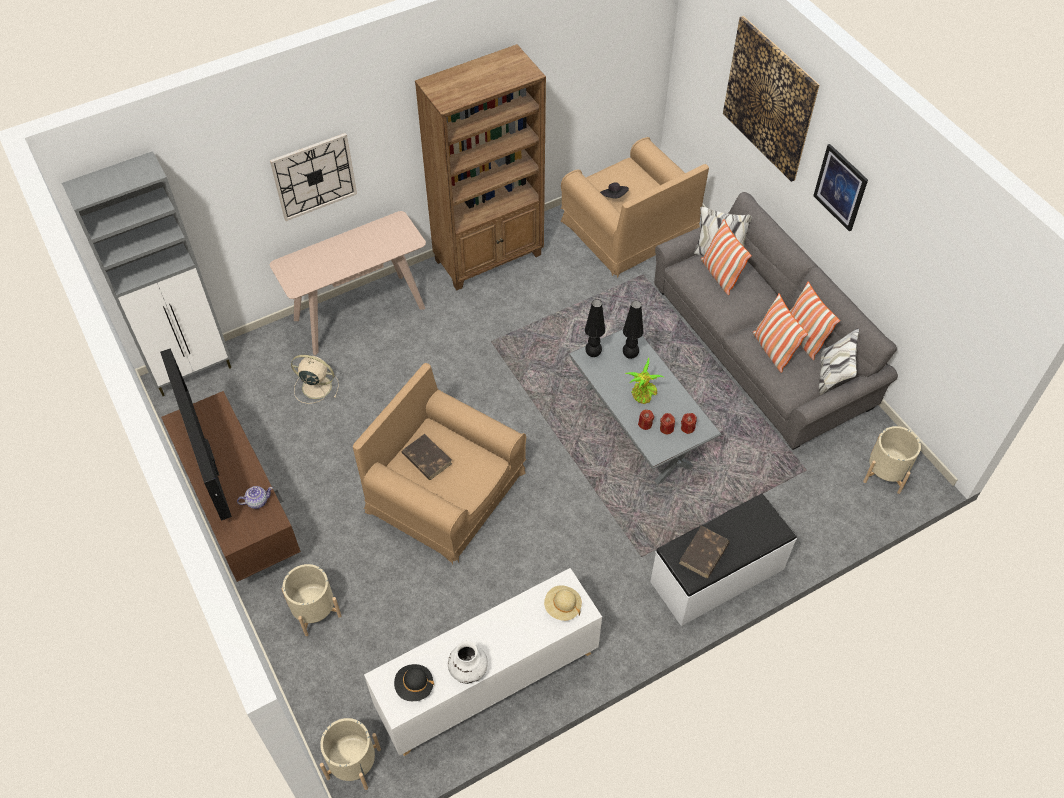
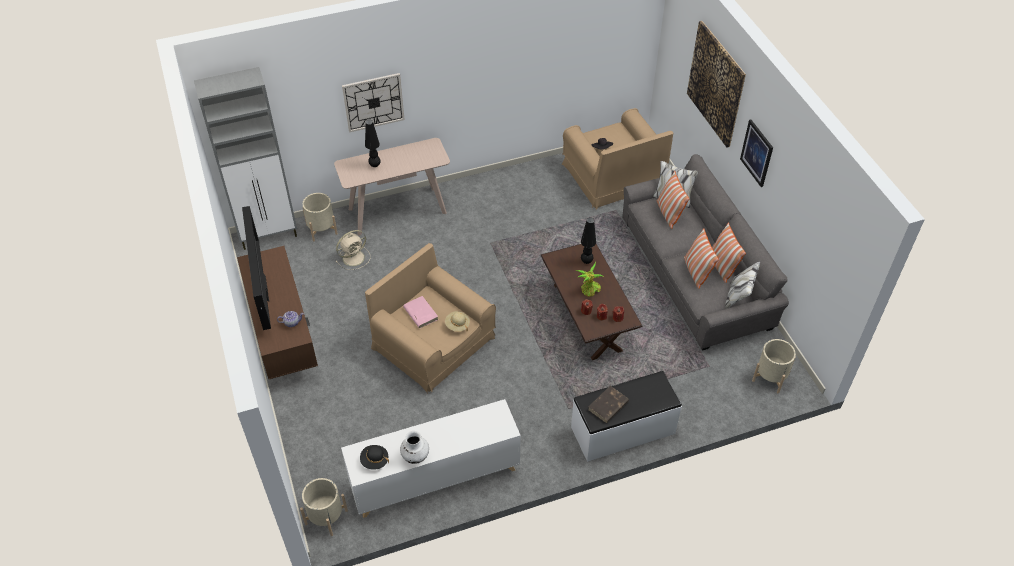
camera: 10 degrees right, 5 degrees down
(315, 386) = (354, 257): beige fan -> beige fan turned 120 degrees clockwise
(315, 611) = (321, 410): beige planter -> beige planter (321, 229)
(426, 458) = (420, 313): brown book -> pink book
(489, 257) = (502, 183): brown bookcase -> none
(562, 607) = (493, 424): beige hat -> beige hat (457, 325)
(593, 354) = (559, 257): black table lamp -> black table lamp (375, 165)
(638, 426) = (587, 317): grey coffee table -> brown coffee table

